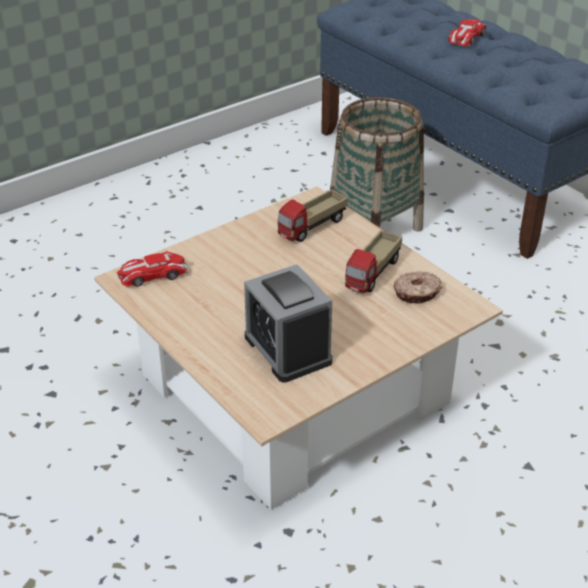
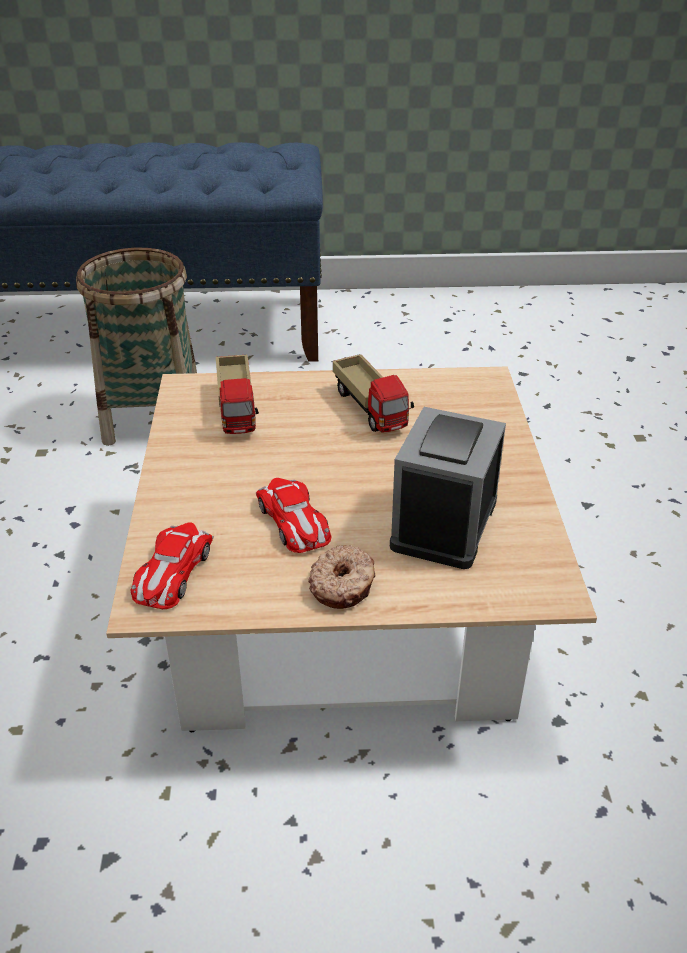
camera: 55 degrees left, 0 degrees up
(287, 349) = (444, 524): alarm clock -> alarm clock turned 105 degrees clockwise
(417, 293) = (432, 398): donut -> donut (343, 585)
(466, 37) = (109, 160): toy car -> toy car (293, 521)

